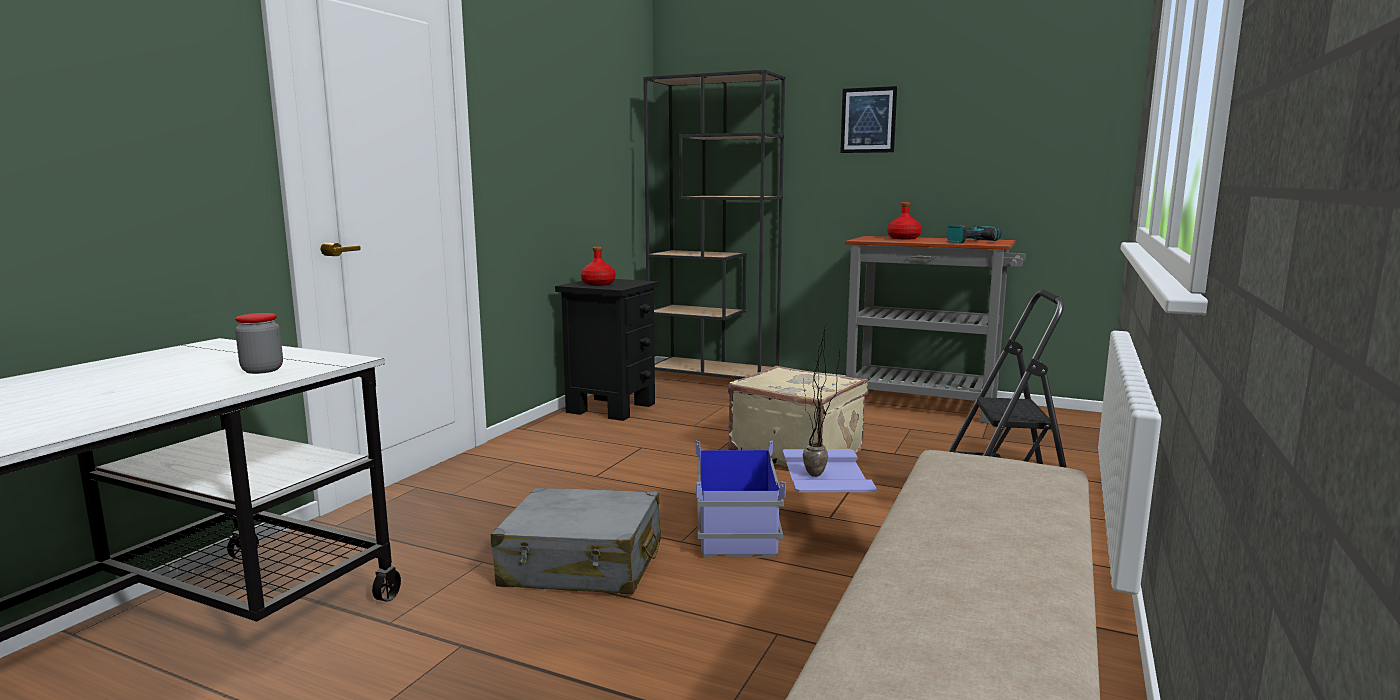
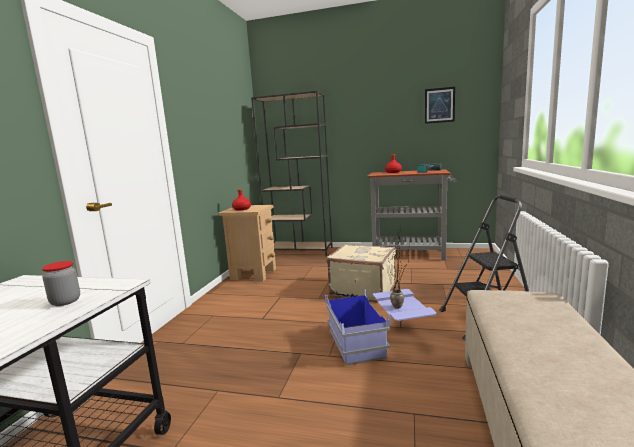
camera: 10 degrees left, 0 degrees up
(582, 564) = (279, 382): grey suitcase -> none
(613, 408) = (254, 274): black nightstand -> beige nightstand
(868, 120) = (368, 114): picture -> picture (439, 105)

